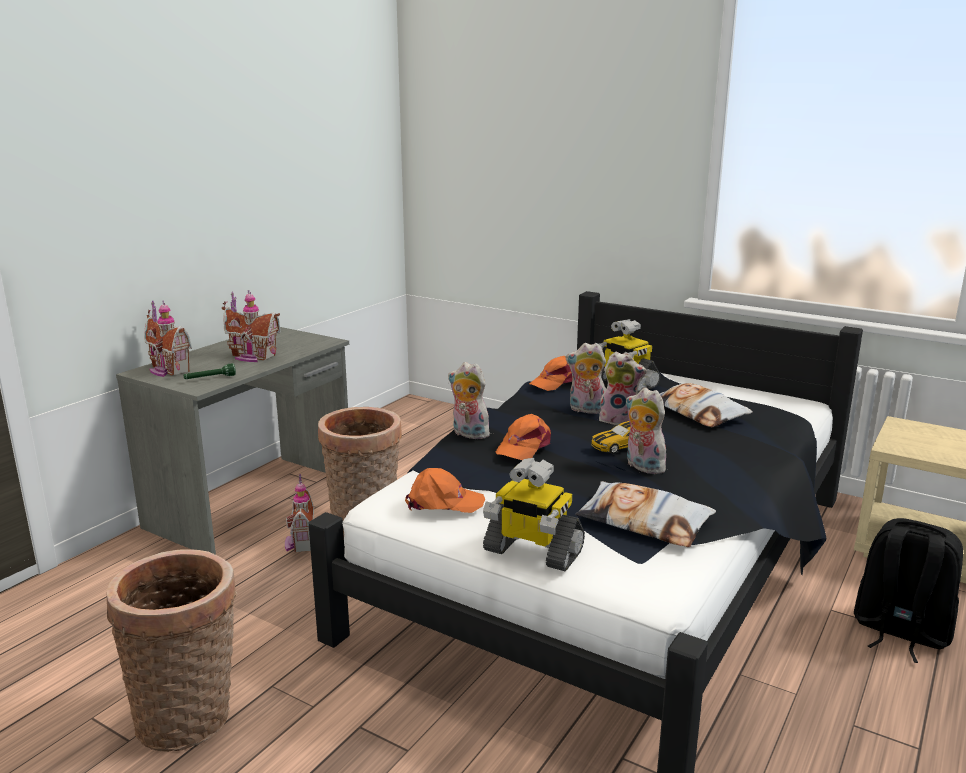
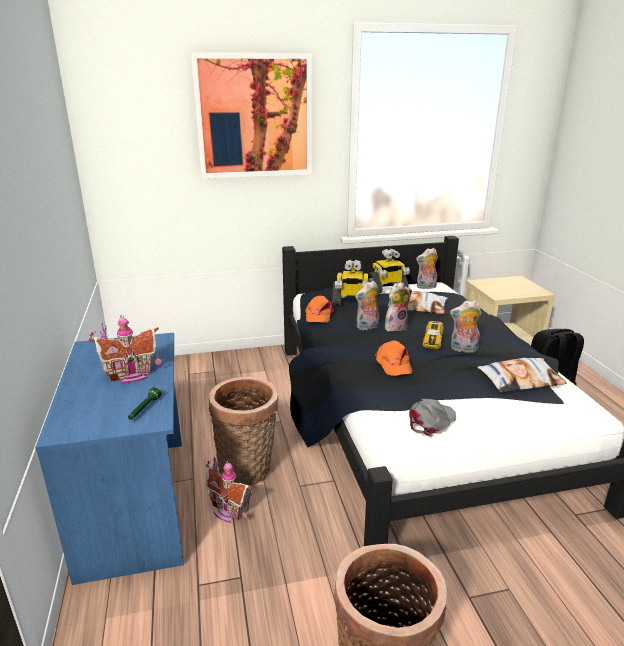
camera: 45 degrees left, 5 degrees up
(167, 370) = (83, 420): toy house -> none
(255, 502) = (138, 502): grey desk -> blue desk
(443, 502) = (431, 421): orange cap -> grey cap
(468, 434) = (345, 370): plush toy -> plush toy (426, 287)
(532, 551) = (518, 424): toy robot -> toy robot (387, 289)
(583, 114) = (254, 117): none -> picture

